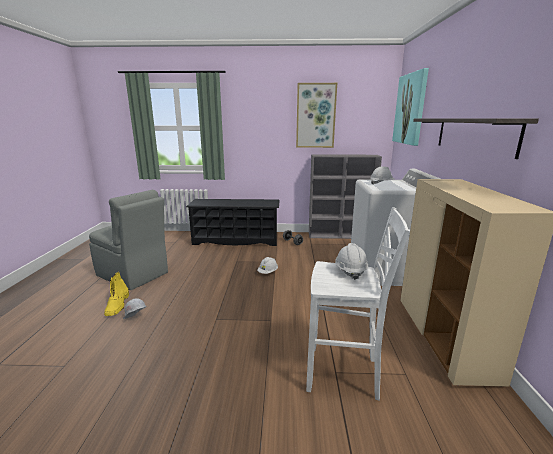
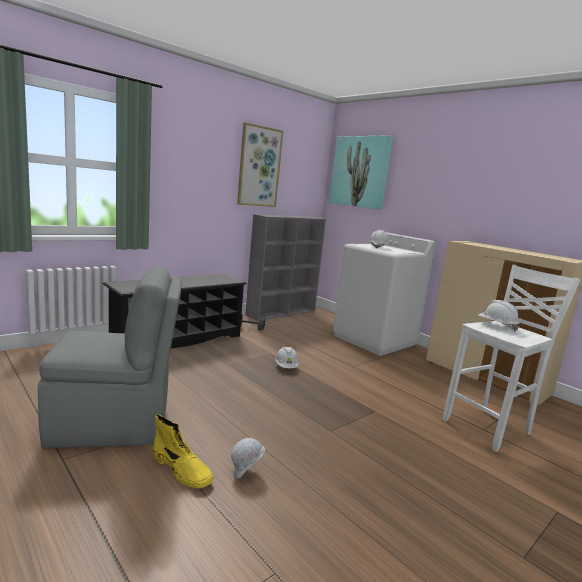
camera: 45 degrees left, 5 degrees down
(473, 135) = (476, 203): shelf -> none

